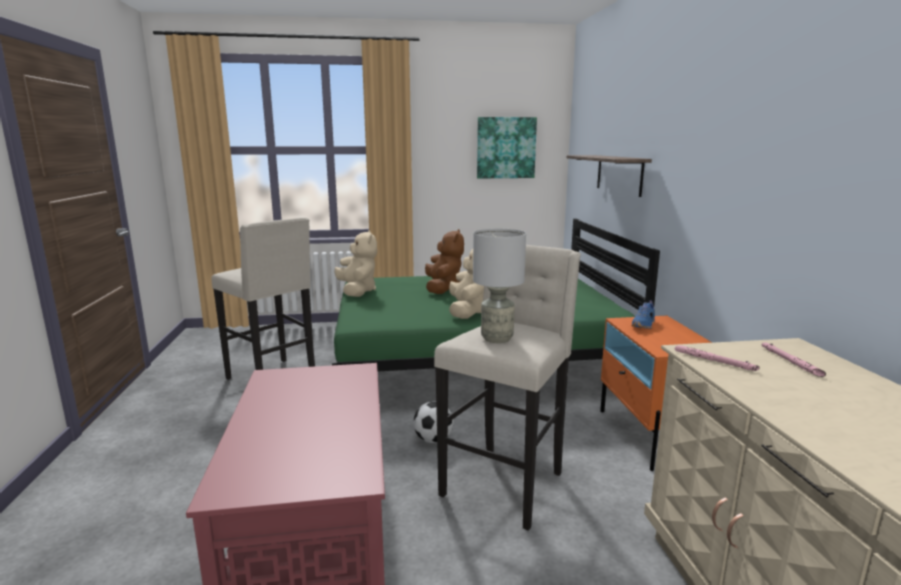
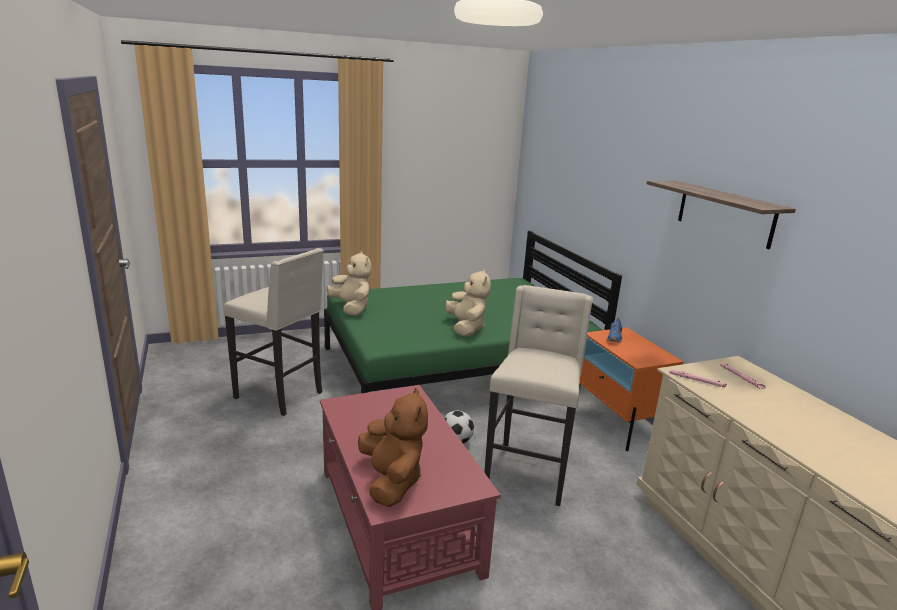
camera: 15 degrees left, 5 degrees up
(443, 289) = (427, 302): brown plush toy -> brown plush toy (391, 481)
(497, 338) = (536, 366): grey table lamp -> none
(506, 148) = (465, 162): picture -> none
(619, 174) = (578, 201): shelf -> shelf (725, 213)

